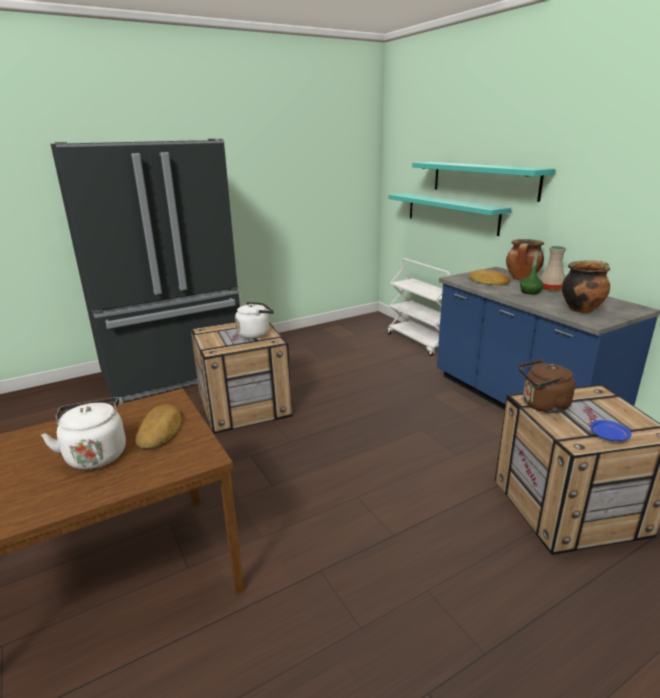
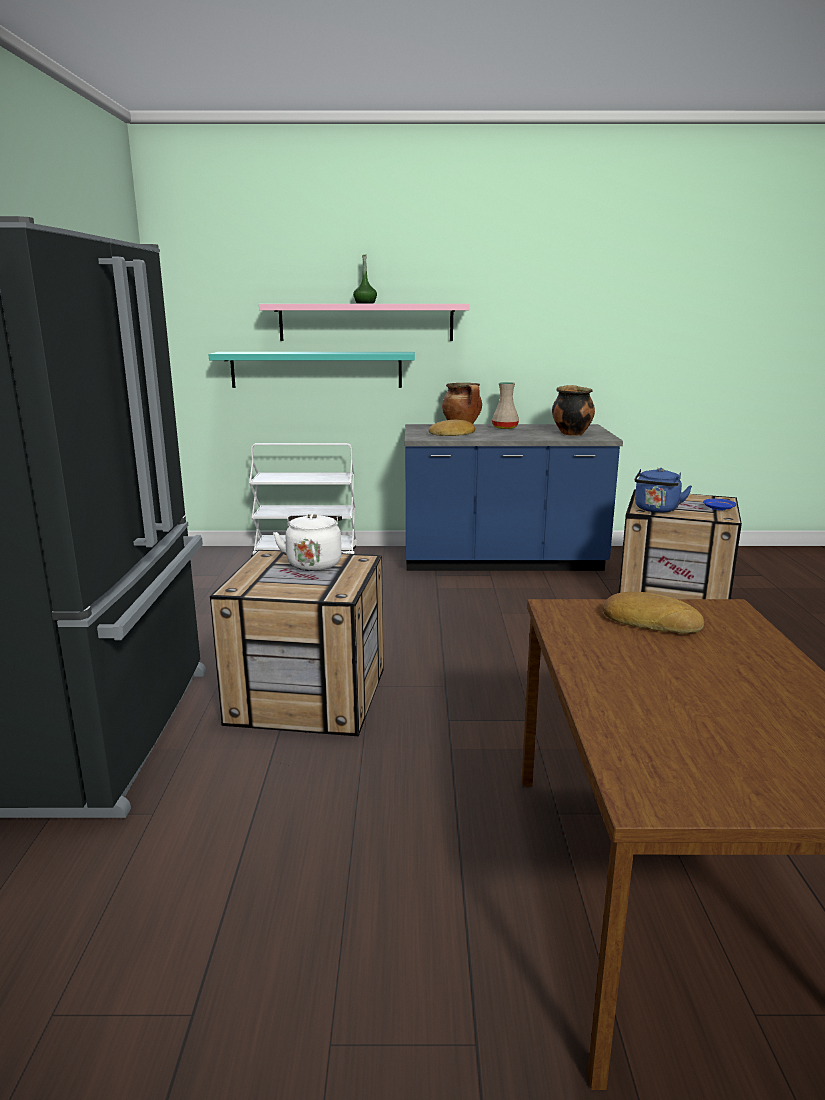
camera: 60 degrees left, 5 degrees down
(96, 454) = (692, 660): white kettle -> none
(483, 180) = (366, 322): turquoise shelf -> pink shelf
(530, 292) = (505, 432): green bottle -> green bottle (365, 303)
(542, 405) = (656, 510): brown kettle -> blue kettle

